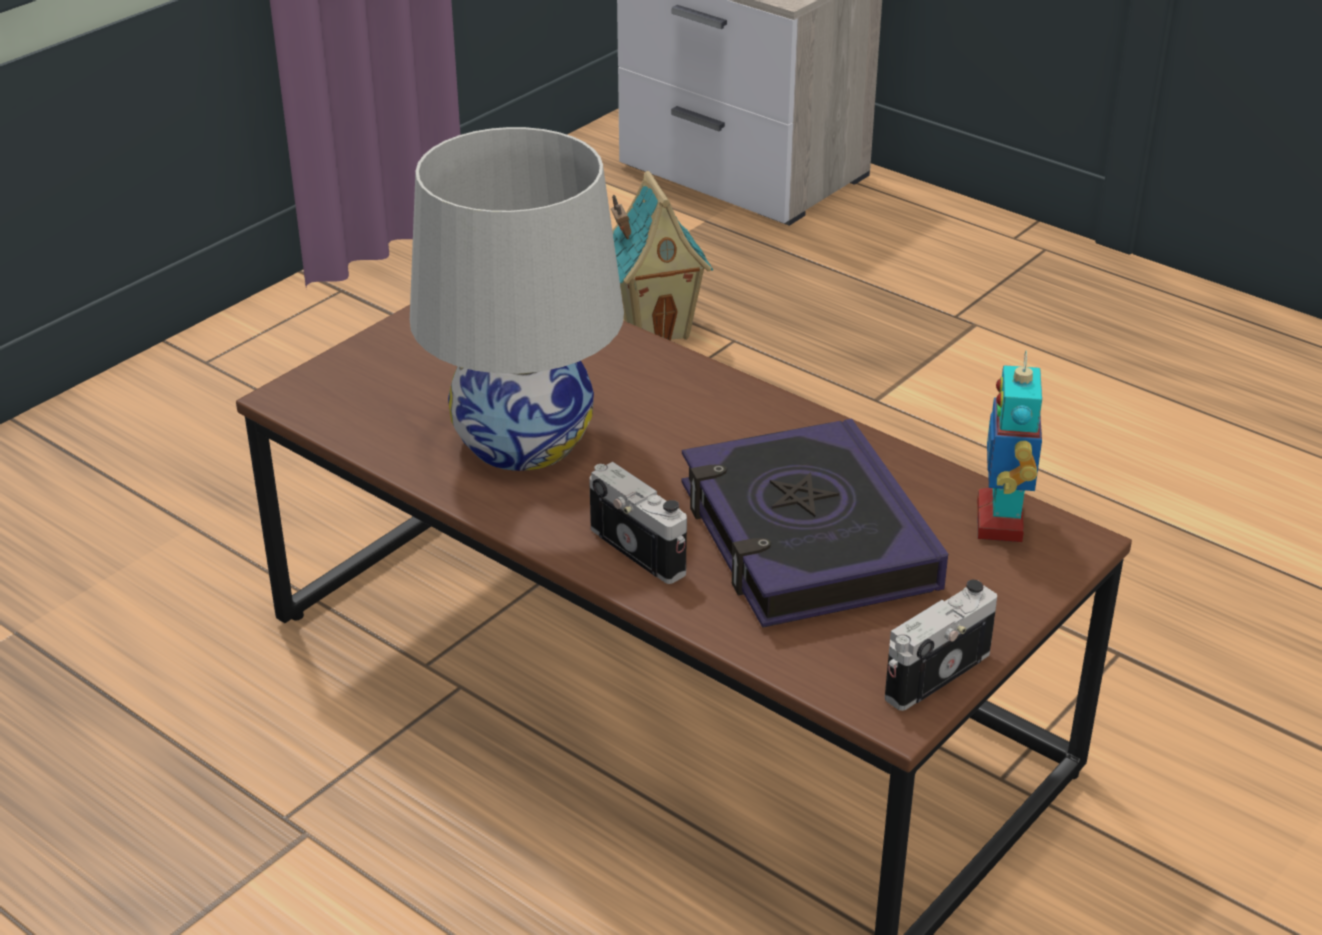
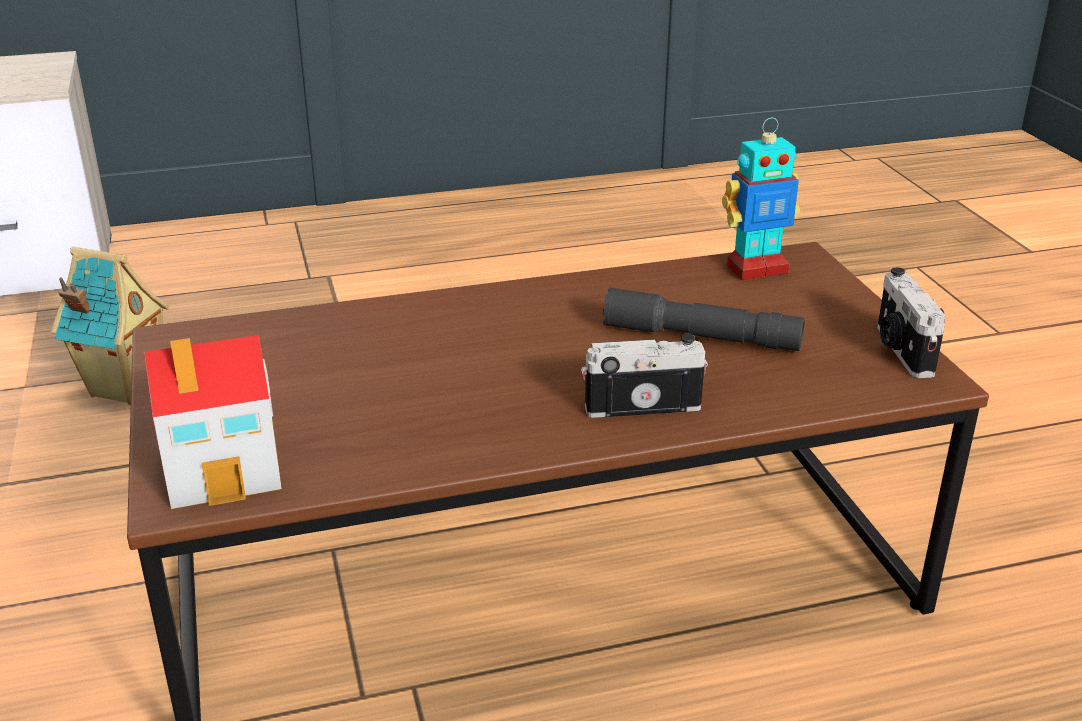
camera: 55 degrees left, 5 degrees down
(345, 396) = (224, 468): none -> toy house
(522, 440) = (425, 403): white table lamp -> none
(806, 538) = (701, 337): book -> grey flashlight
(1001, 521) = (756, 269): toy robot -> toy robot turned 60 degrees counterclockwise

